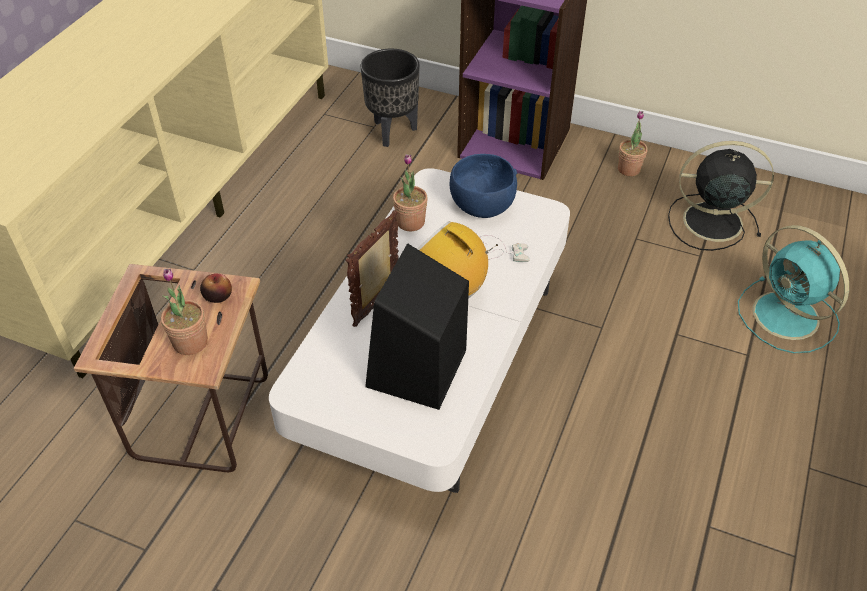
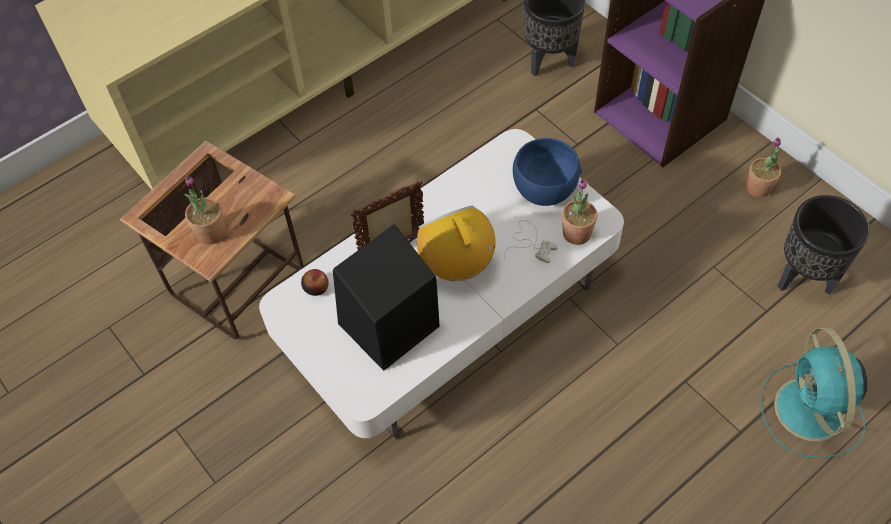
camera: 30 degrees right, 10 degrees up
(218, 296) = (253, 198): apple -> apple (316, 287)
(410, 222) = (470, 181): potted plant -> potted plant (576, 233)
(709, 221) = (803, 278): black fan -> black planter

